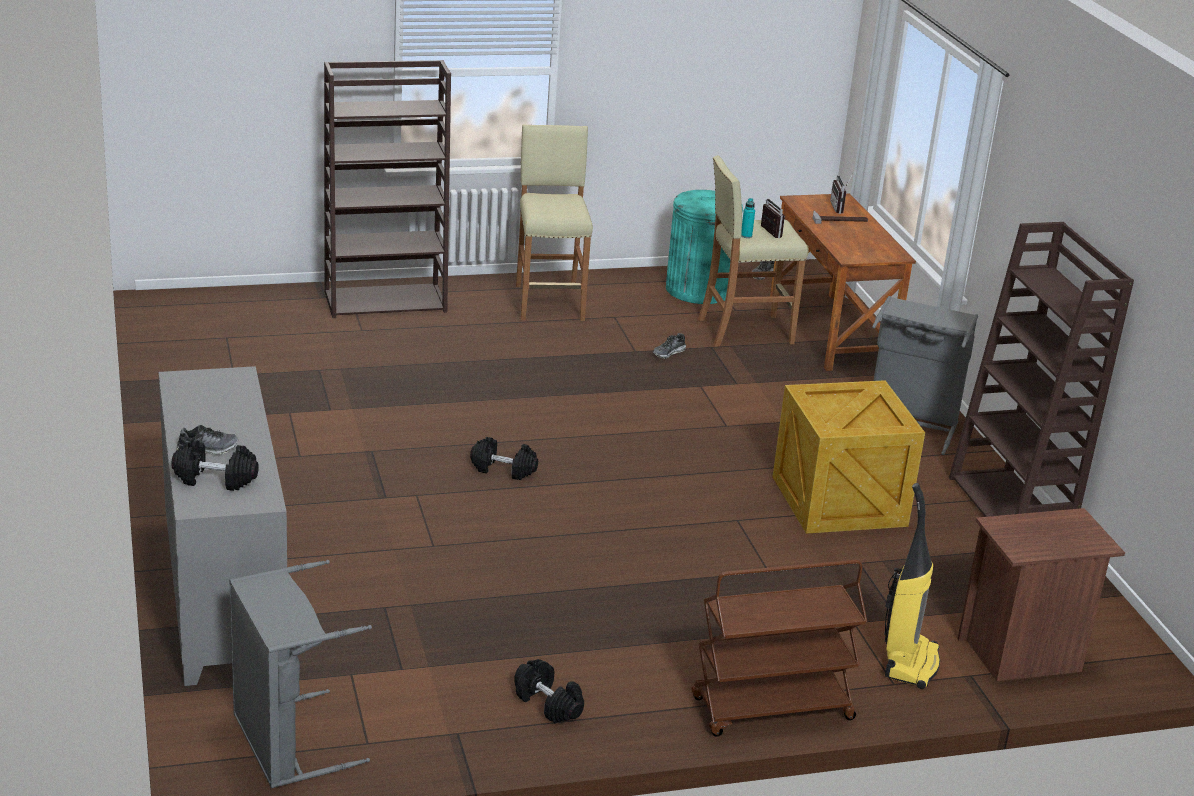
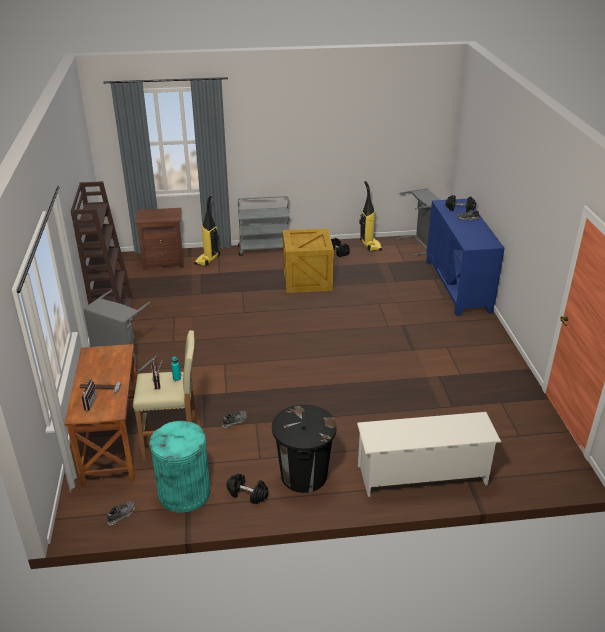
camera: 170 degrees left, 5 degrees up
(221, 596) = (458, 286): grey cabinet -> blue cabinet
(386, 301) = (422, 475): brown bookcase -> white shoe rack
(451, 735) = (370, 245): none -> vacuum cleaner
(503, 469) = (347, 338): black dumbbell -> black dumbbell (247, 494)
(549, 302) = (303, 475): beige stool -> black trash can
(771, 710) = (264, 249): brown cart -> grey cart
(838, 502) = (192, 320): crate -> crate (308, 279)

